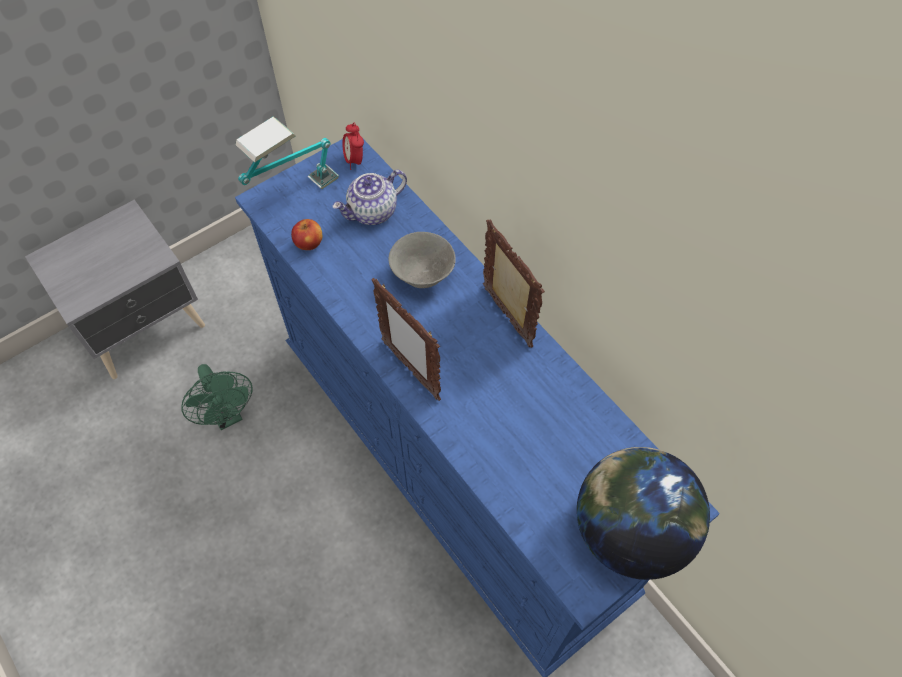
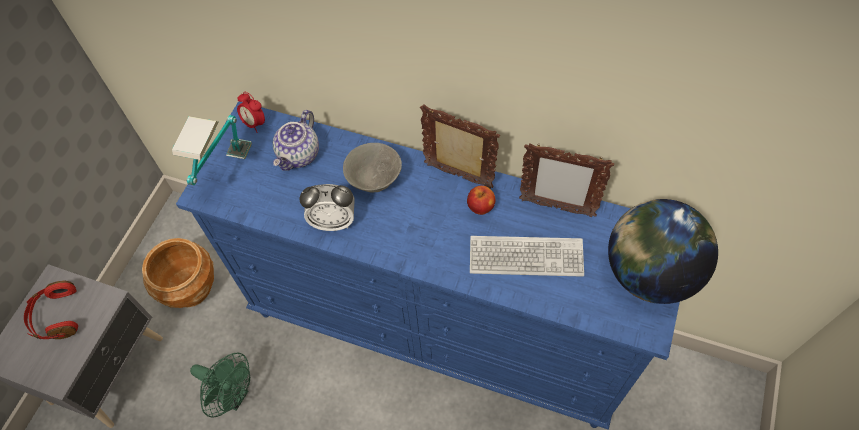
camera: 30 degrees left, 0 degrees up
(110, 249) = (56, 316): none -> red headphones
(257, 294) = (190, 287): none -> brown planter
(309, 243) = (266, 206): apple -> apple (480, 207)
(357, 292) = (333, 221): none -> alarm clock
(410, 369) = (417, 254): picture frame -> picture frame (556, 207)
(513, 436) = (526, 257): none -> keyboard

